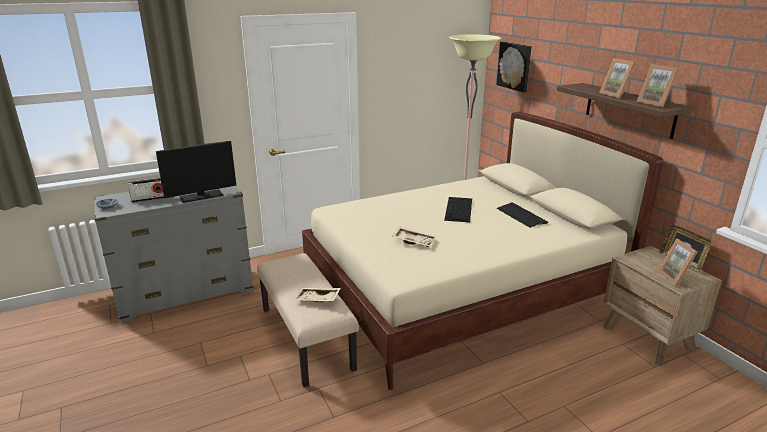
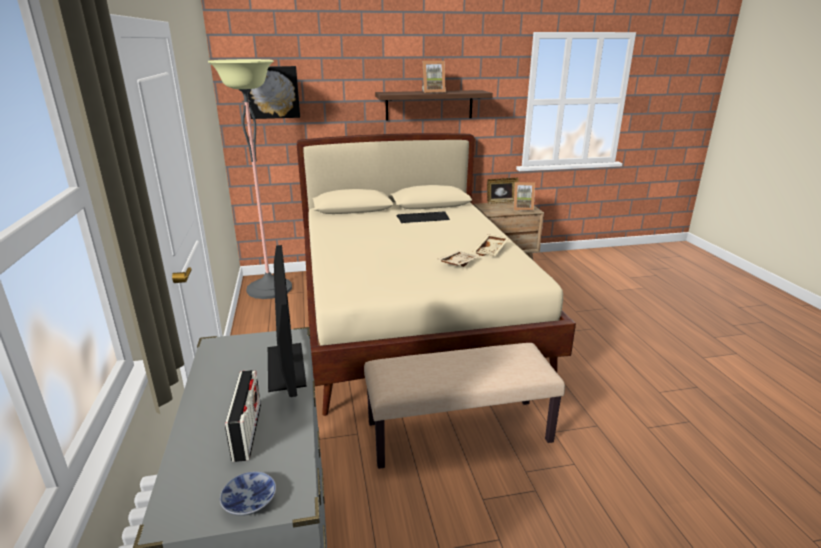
camera: 75 degrees left, 0 degrees up
(317, 300) = (502, 358): beige tray -> beige tray (491, 250)
(459, 209) = (394, 235): keyboard -> none
(655, 103) = (468, 91): picture frame -> none

